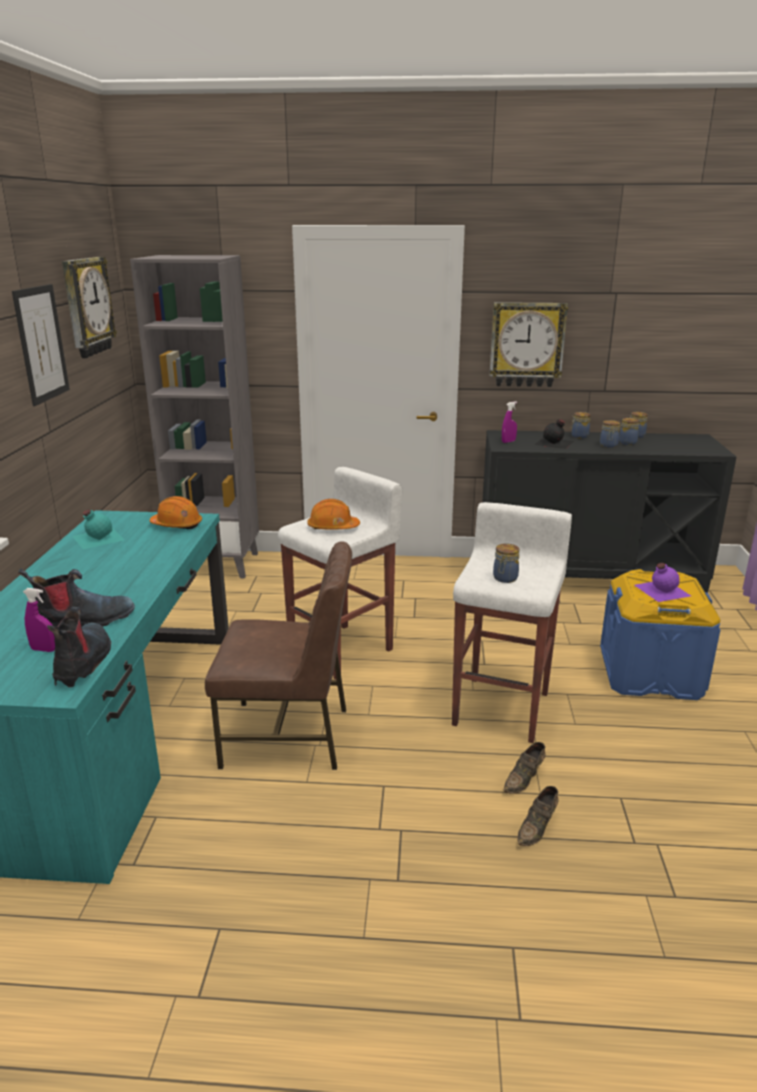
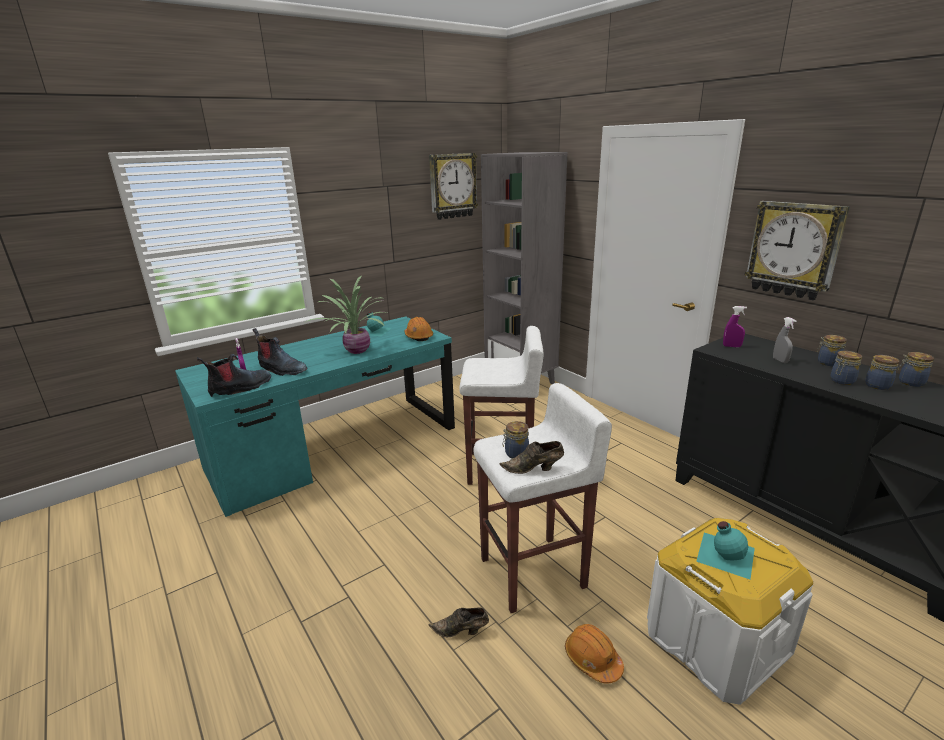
camera: 50 degrees right, 0 degrees up
(41, 344) = (394, 206): picture -> none
(134, 565) = (356, 350): none -> potted plant
(288, 736) = (392, 500): brown chair -> none
(332, 527) = (493, 369): orange hard hat -> orange hard hat (592, 659)
(538, 828) = (411, 669): brown shoe -> brown shoe (534, 469)
(554, 443) = (780, 360): black bottle -> grey spray bottle
(650, 673) = (715, 641): blue storage box -> white storage box
(661, 590) = (725, 553): purple bottle -> turquoise bottle

